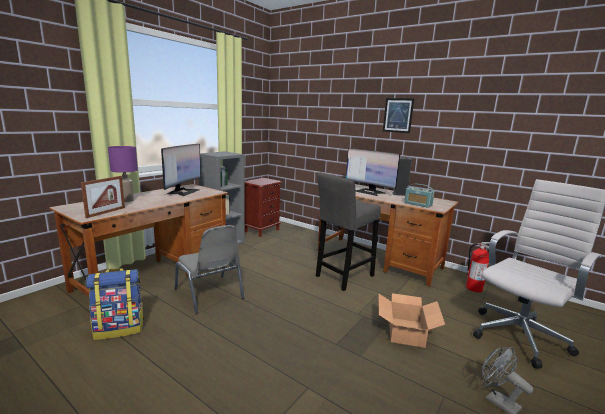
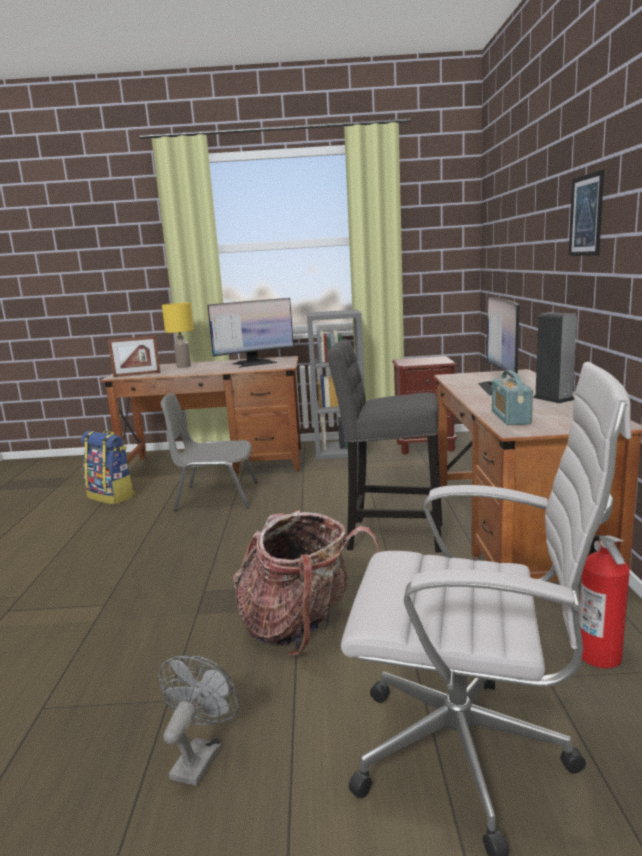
camera: 55 degrees right, 0 degrees up
(127, 200) = (184, 366): purple table lamp -> yellow table lamp
(210, 294) = (216, 496): grey chair -> grey chair turned 75 degrees clockwise
(406, 331) = (302, 628): cardboard box -> backpack

